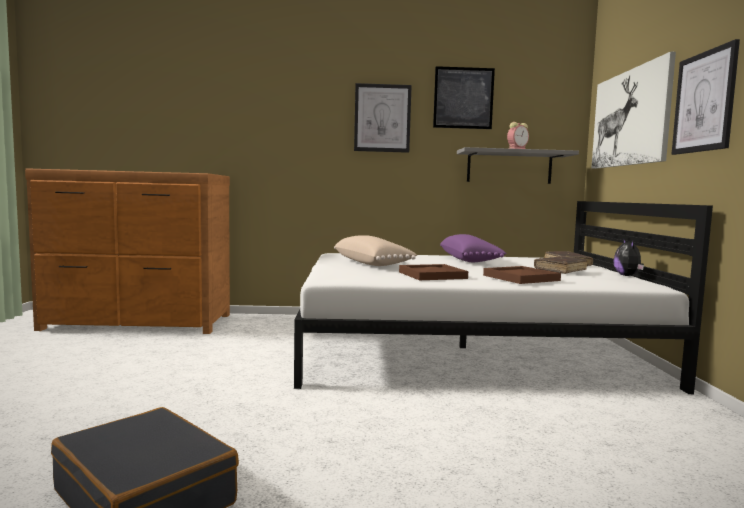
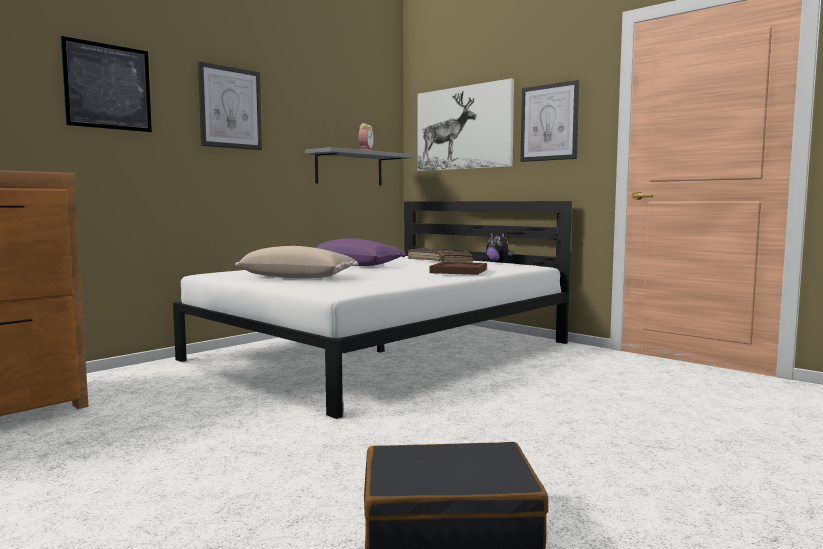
camera: 45 degrees left, 0 degrees up
(431, 275) = (392, 278): brown tray -> none
(463, 98) = (307, 93): picture -> picture (108, 86)

